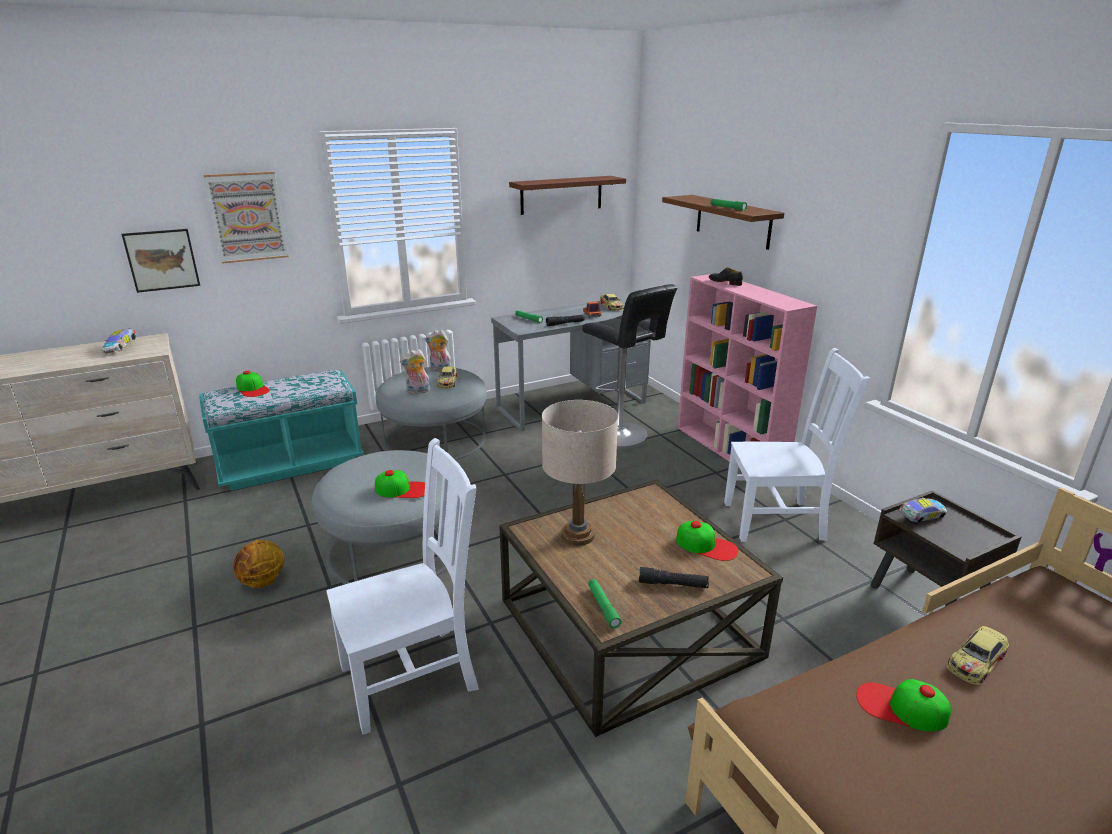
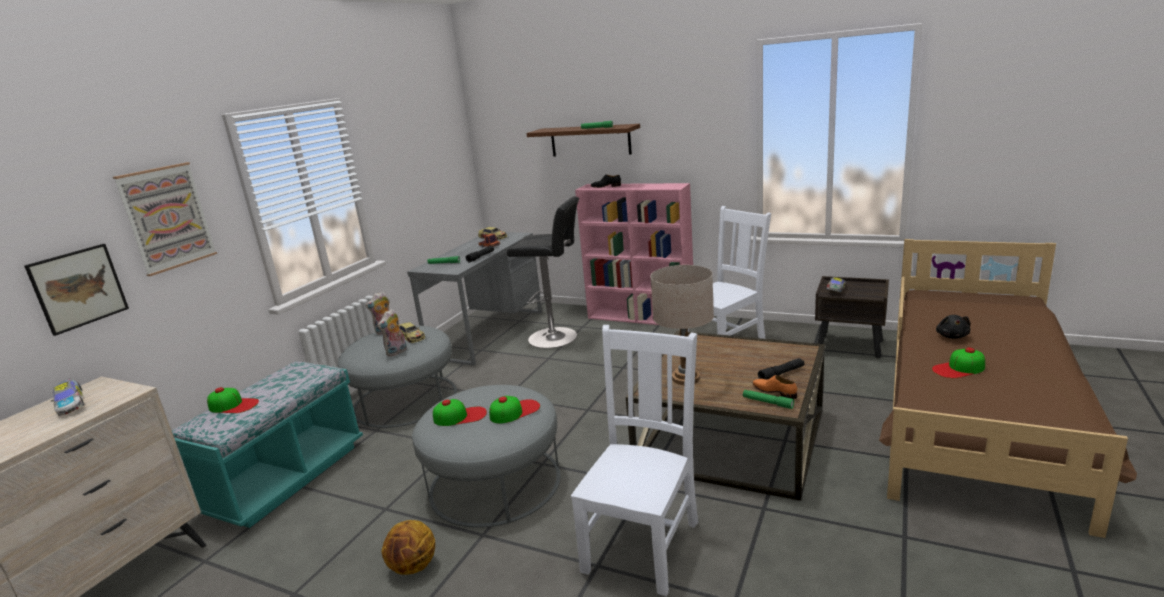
camera: 35 degrees left, 5 degrees down
(561, 195) = (424, 149): brown shelf -> none
(630, 599) = (774, 391): none -> orange shoe
(706, 545) = (764, 348): cap -> cap (460, 416)
(976, 660) = (952, 336): toy car -> black plush toy

